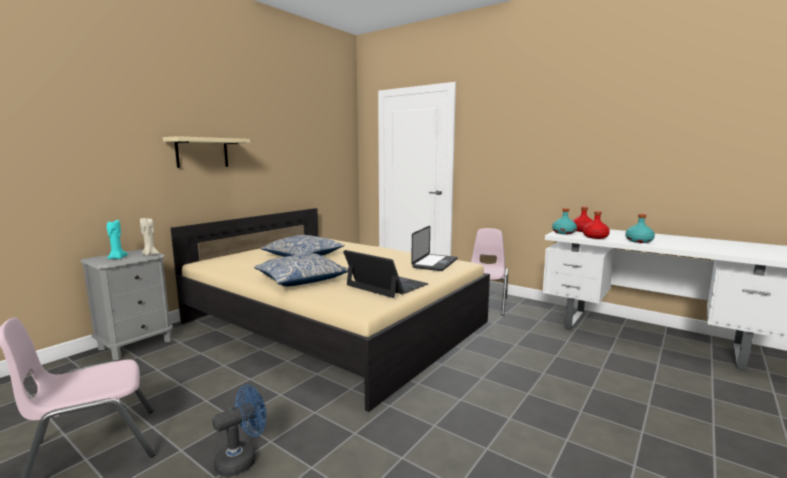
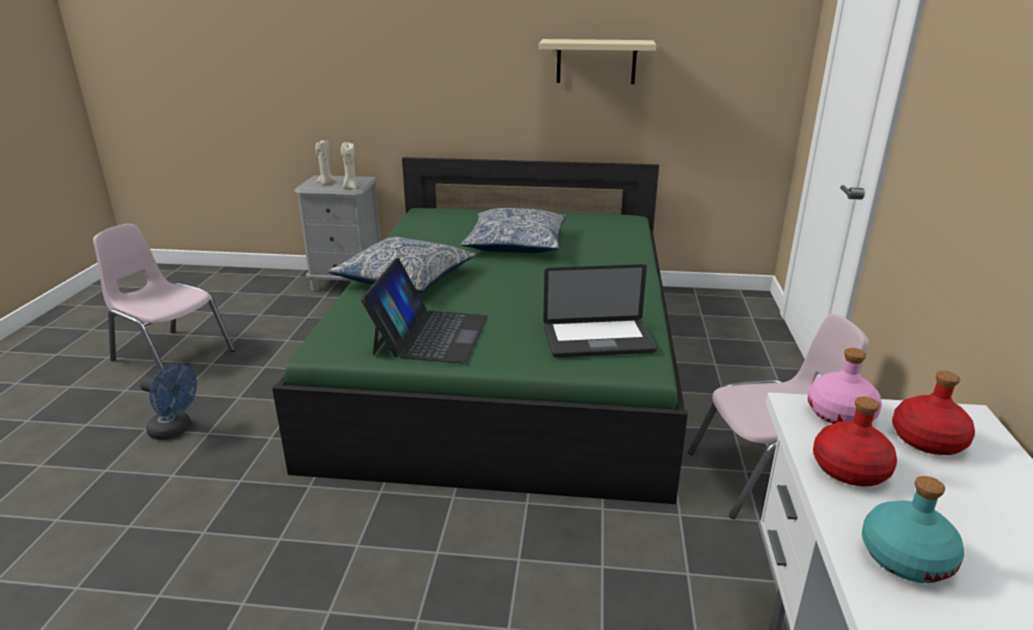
camera: 60 degrees right, 15 degrees up
(117, 258) = (326, 183): turquoise candle -> beige candle
(202, 152) = (456, 56): beige shelf -> beige shelf (596, 61)
(334, 322) = (507, 360): beige bed -> green bed
(564, 233) = (840, 414): turquoise bottle -> pink bottle

